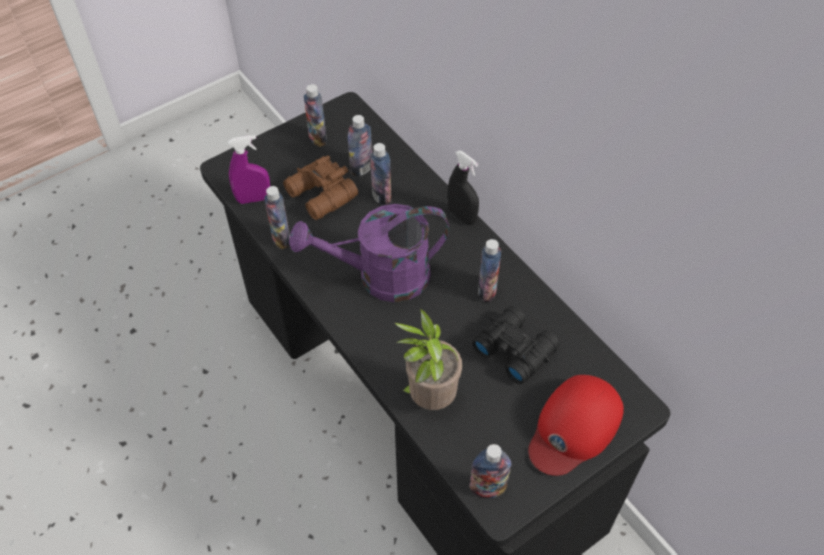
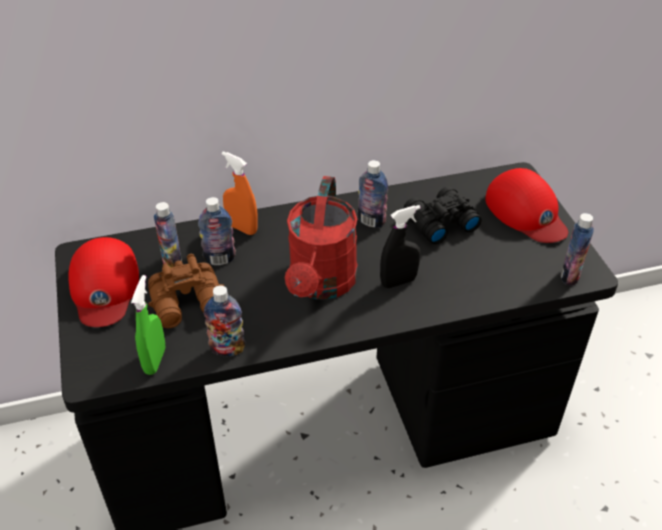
camera: 70 degrees left, 10 degrees down
(253, 199) = (155, 360): purple spray bottle -> green spray bottle
(317, 138) = (104, 287): bottle -> red cap
(381, 277) = (321, 285): purple watering can -> red watering can
(428, 197) = (242, 228): none -> orange spray bottle
(429, 397) = (470, 287): potted plant -> none
(462, 216) = (278, 213): black spray bottle -> black spray bottle (398, 282)

